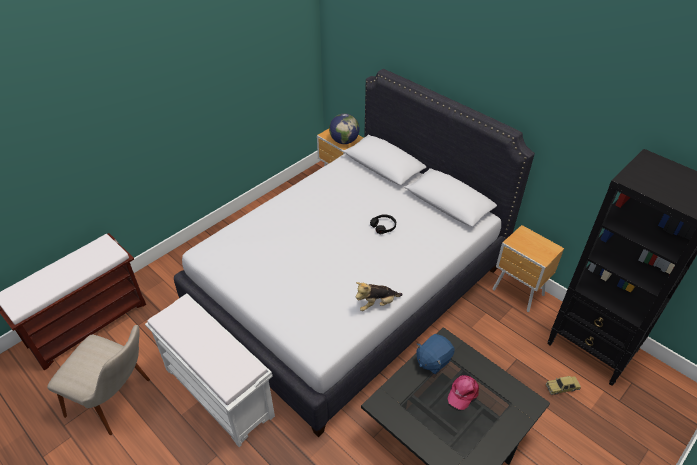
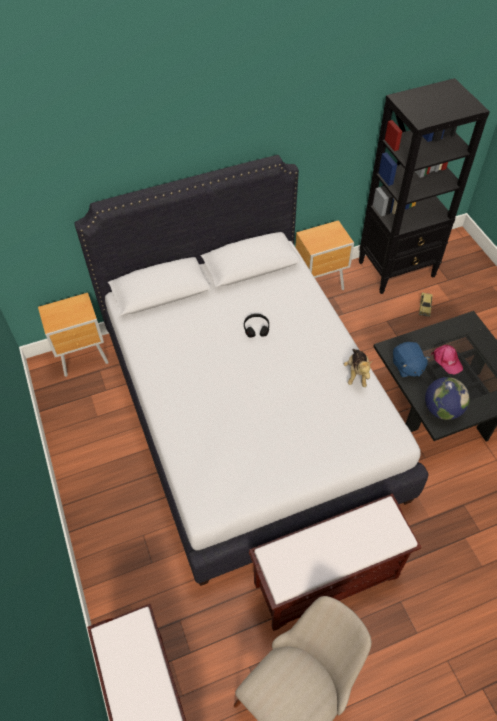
camera: 65 degrees left, 10 degrees up
(220, 392) = (327, 578): white bench -> brown bench
(344, 141) = (78, 313): globe -> globe (442, 409)

